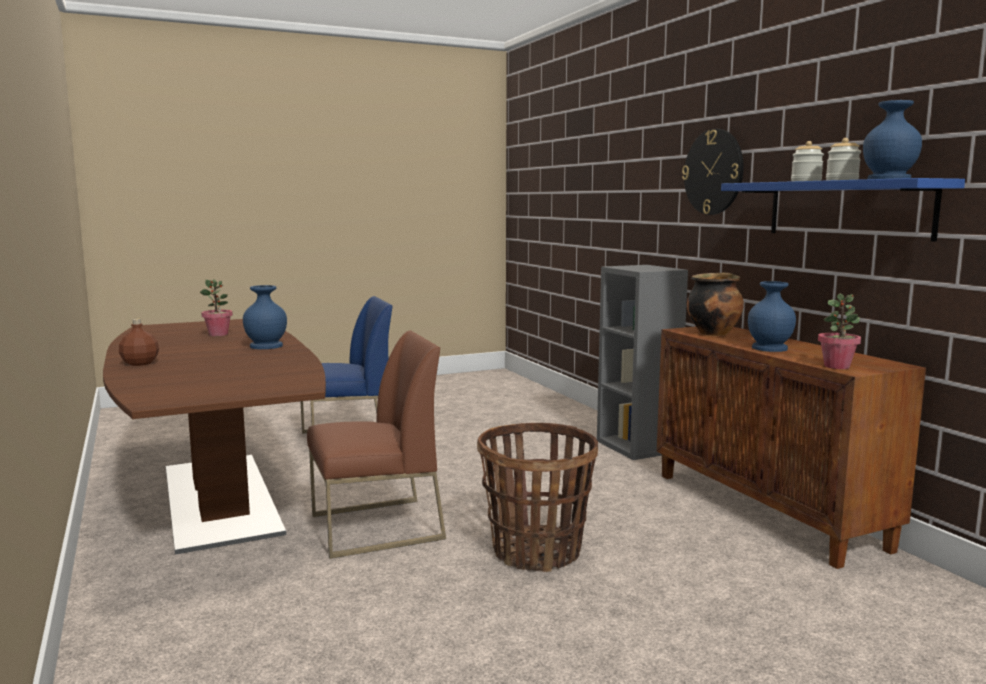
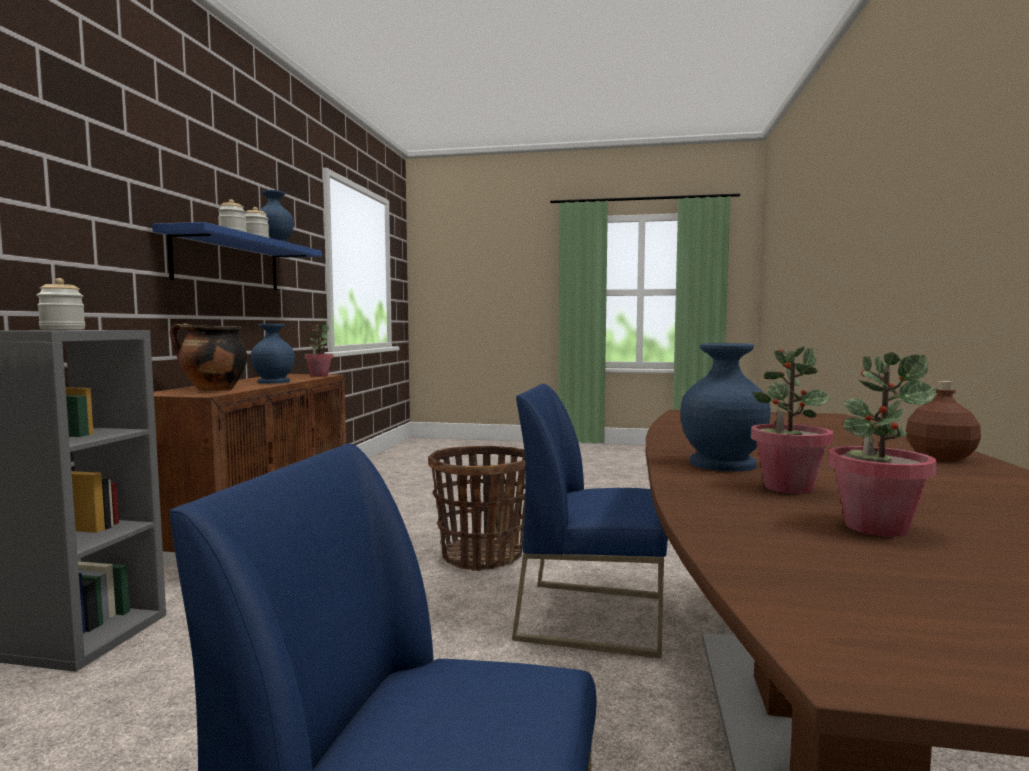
camera: 145 degrees left, 5 degrees down
(239, 341) = (788, 488): none -> potted plant
(375, 528) = (593, 617): brown chair -> blue chair
(654, 268) = (62, 329): none -> jar
(713, 172) = (78, 189): wall clock -> none

